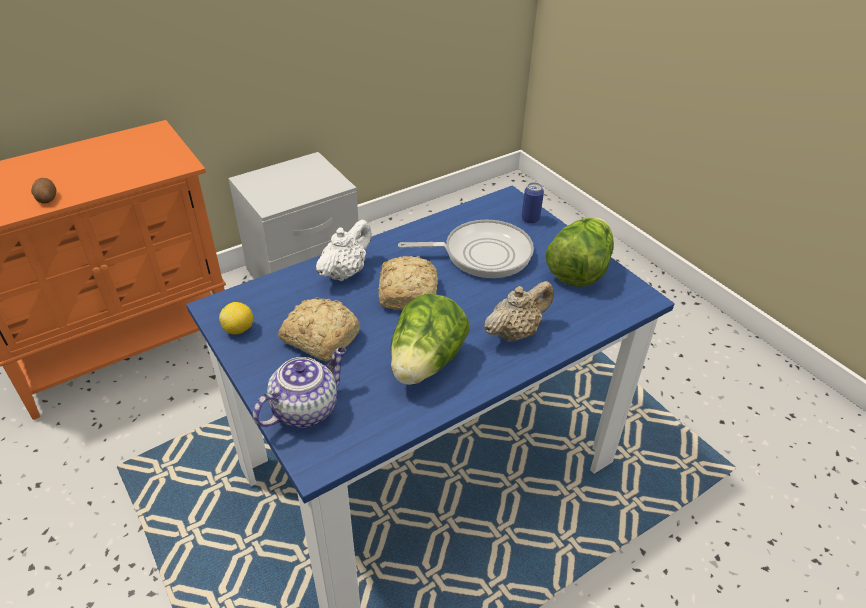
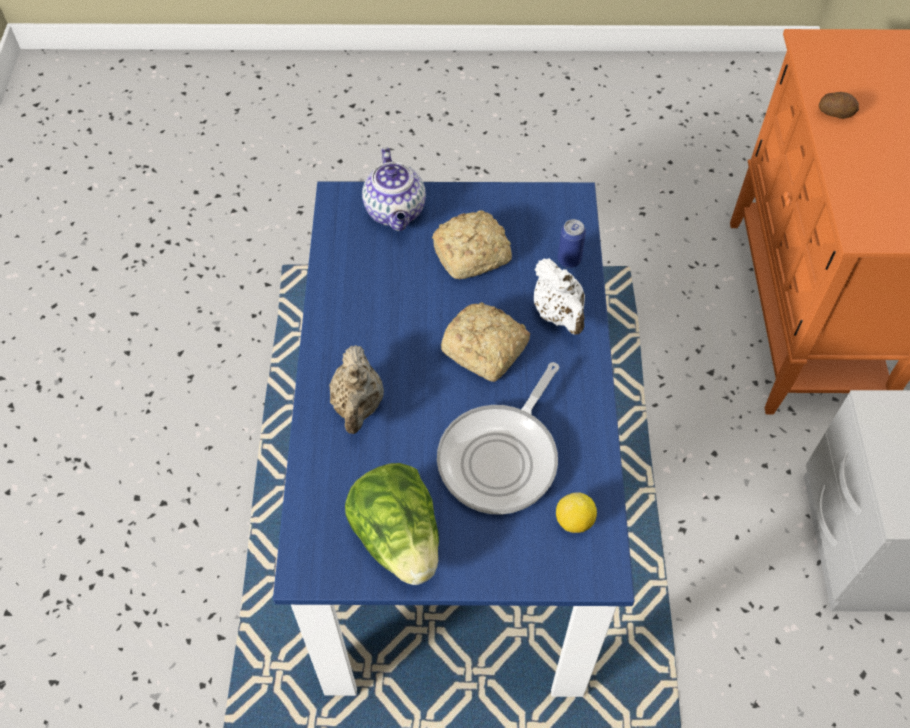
camera: 125 degrees right, 15 degrees up
(239, 329) = (527, 204): lemon -> lemon (574, 521)
(426, 363) = (378, 312): lettuce -> none
(530, 219) = (535, 562): can -> can (569, 260)

